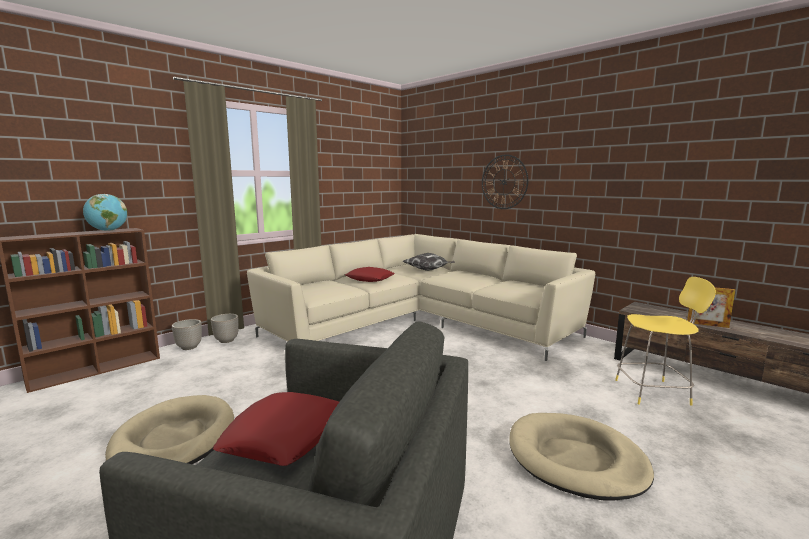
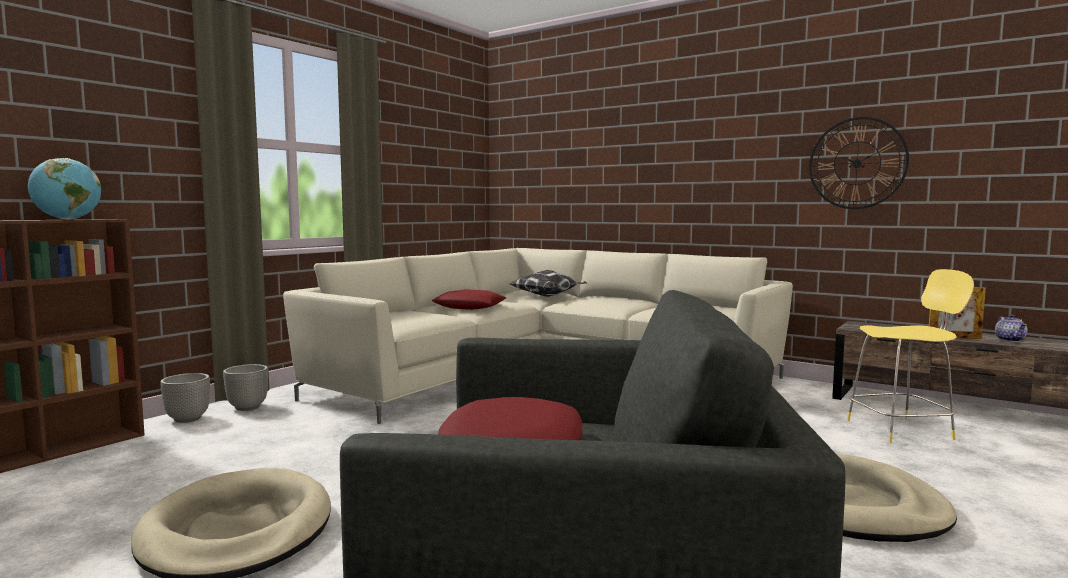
camera: 10 degrees left, 5 degrees down
(504, 182) = (652, 166): wall clock -> wall clock (857, 163)
(753, 330) = (1011, 340): none -> teapot

